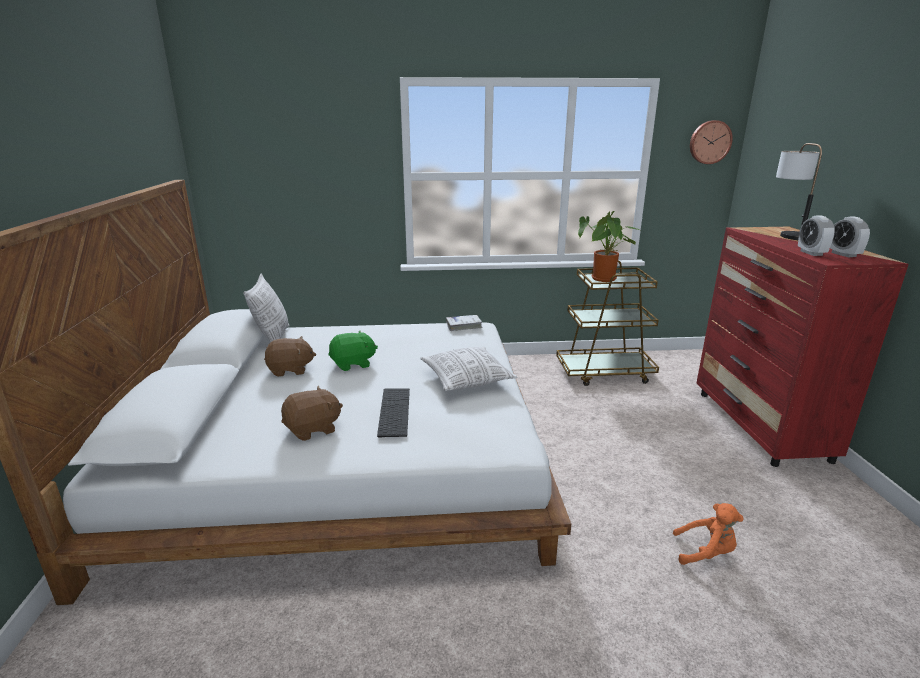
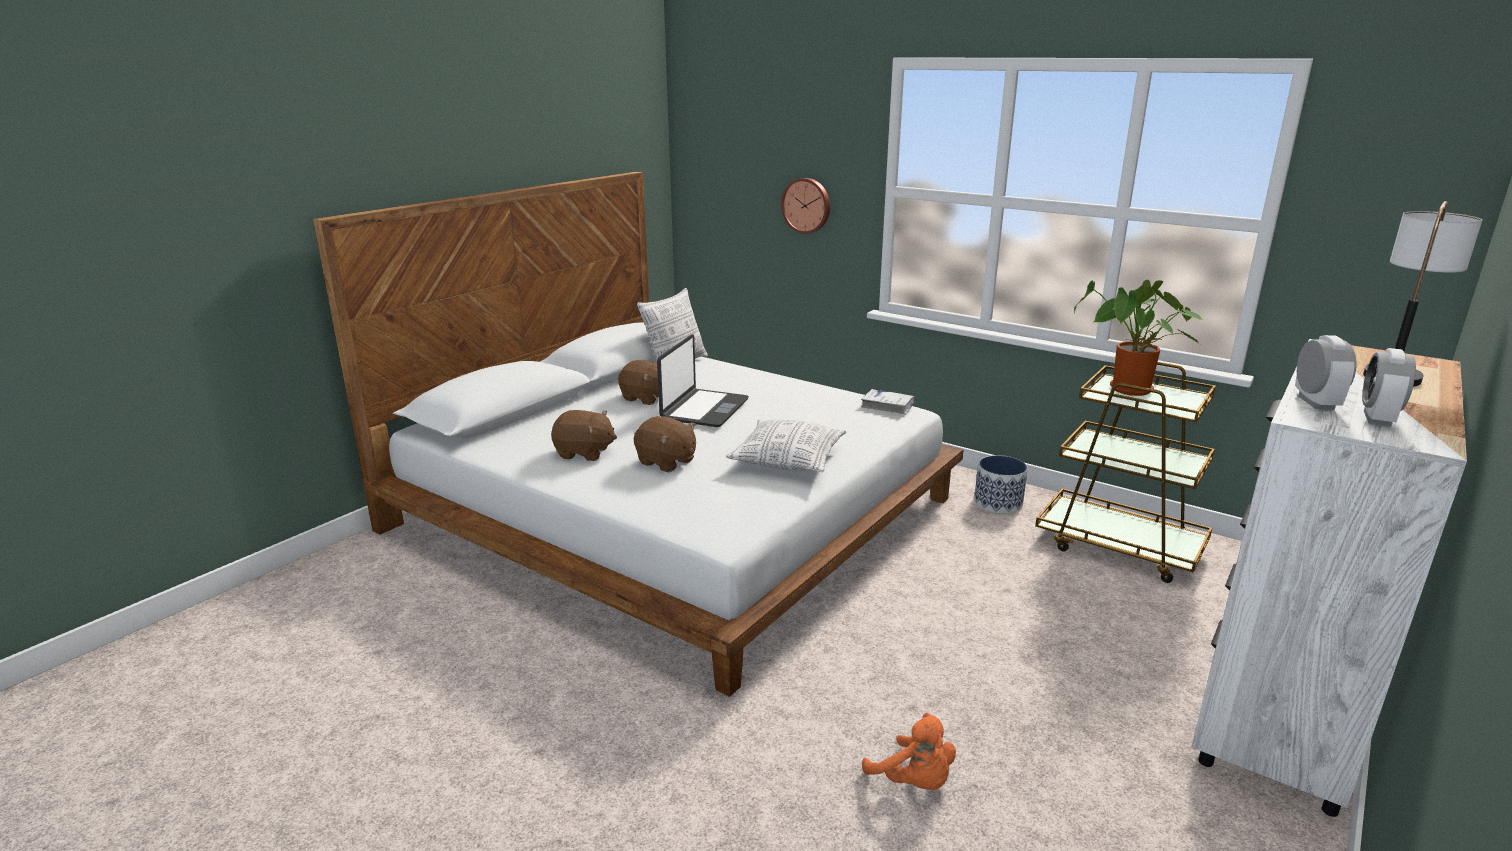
camera: 40 degrees right, 0 degrees up
(353, 364) = (704, 409): green plush toy -> laptop
(392, 411) = (666, 462): keyboard -> brown plush toy
(524, 371) = (998, 503): none -> planter
(709, 142) = (1419, 180): wall clock -> wall clock (807, 205)
(760, 425) = (1279, 711): red dresser -> white dresser
(811, 253) = (1315, 402): alarm clock -> alarm clock turned 150 degrees clockwise

